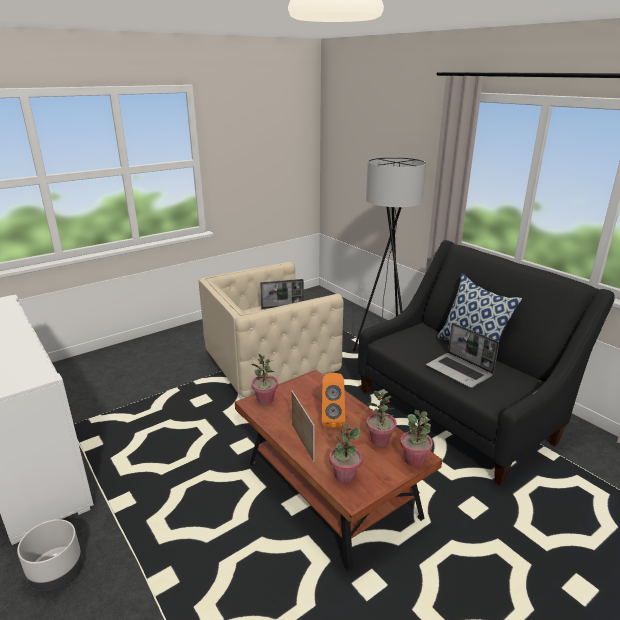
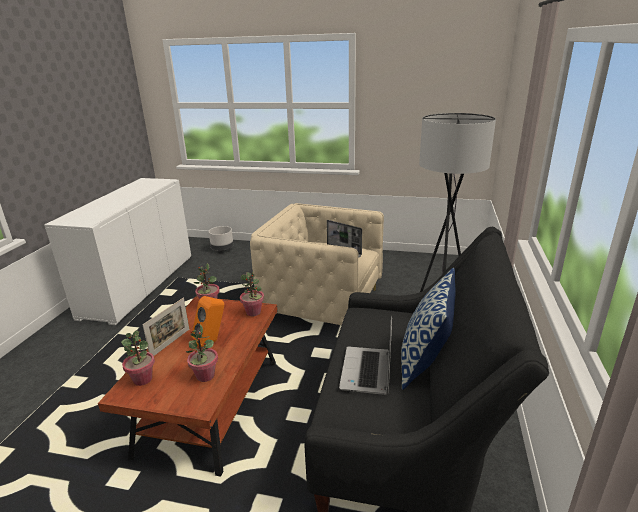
camera: 50 degrees right, 0 degrees up
(57, 573) = (62, 345): grey planter -> grey planter (222, 249)
(414, 460) = (193, 405): potted plant -> potted plant (253, 312)

